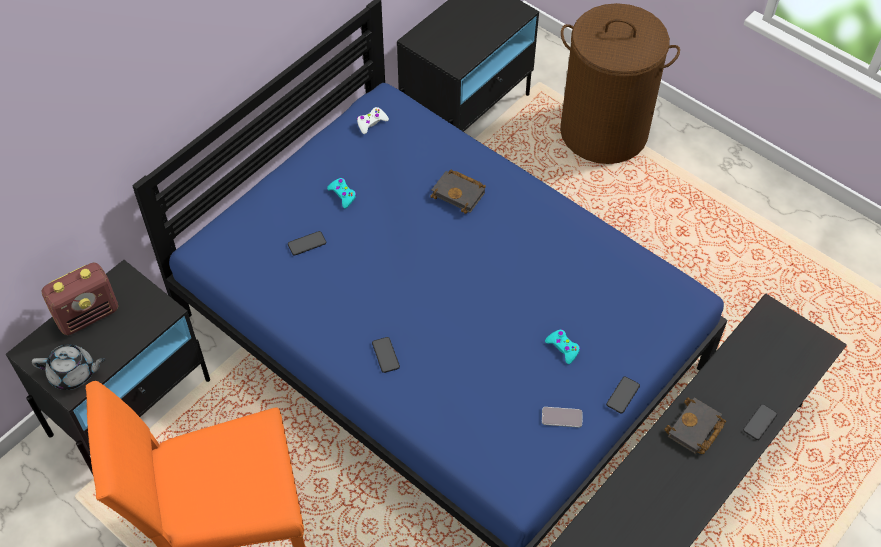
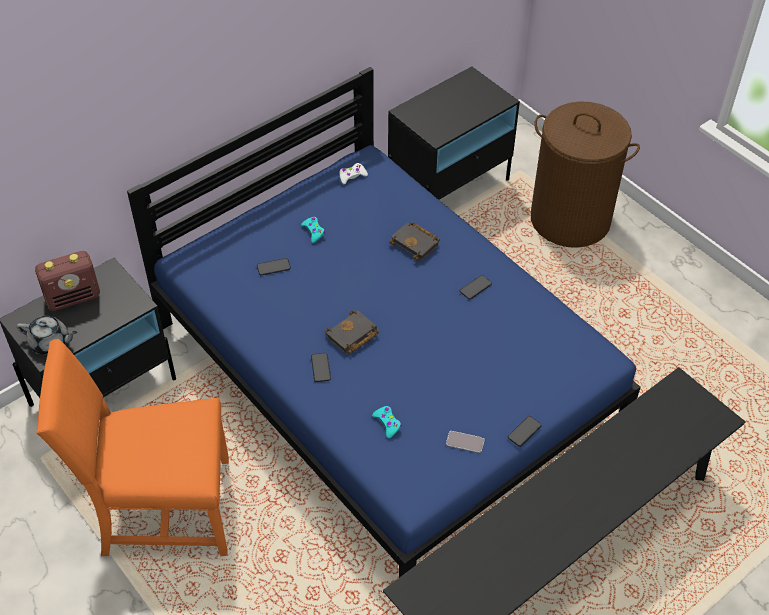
camera: 10 degrees right, 5 degrees down
(563, 348) = (479, 384): turquoise game controller -> turquoise game controller (387, 423)
(695, 430) = (587, 474): black book -> black book (352, 336)
(759, 422) = (648, 476): phone -> phone (475, 288)

